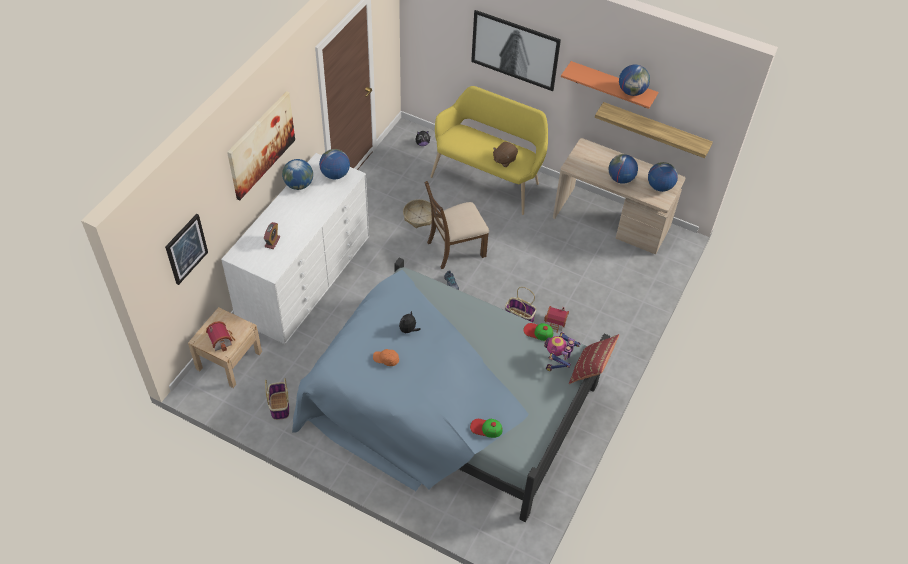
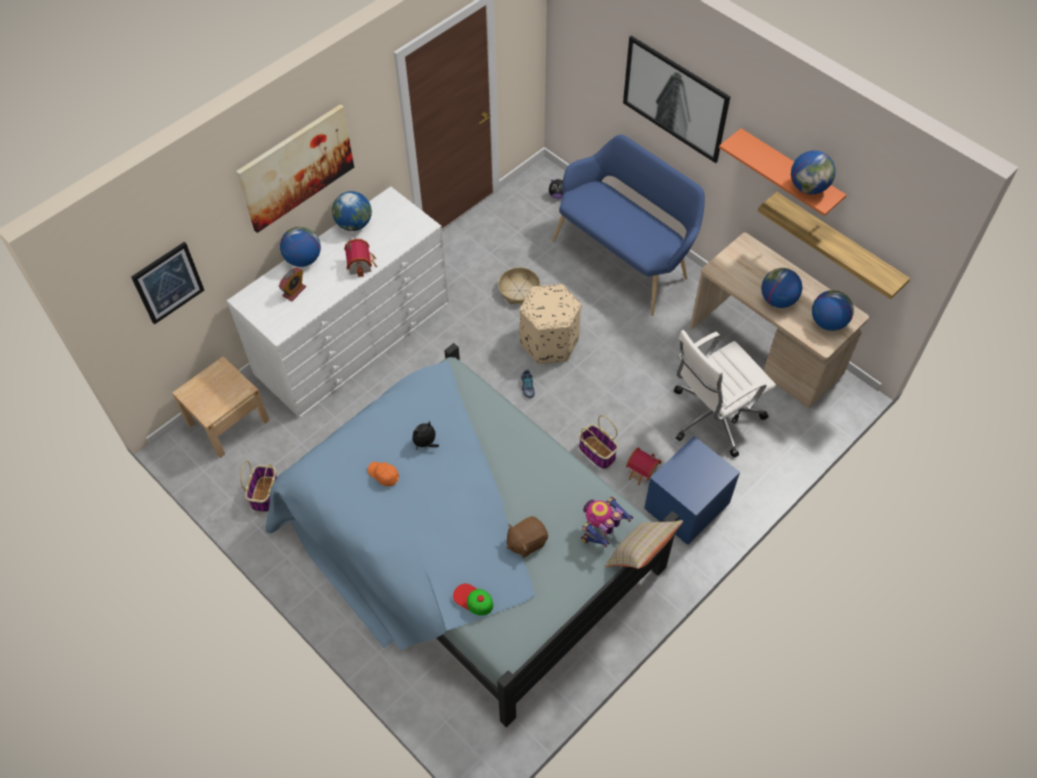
camera: 20 degrees right, 5 degrees up
(222, 340) = (211, 399): toy house -> toy house (361, 264)
(335, 174) = (403, 220): globe -> globe (303, 259)
(455, 249) = (549, 342): brown chair -> beige ottoman
(488, 178) = (625, 258): yellow bench -> blue bench
(504, 160) = (638, 240): brown plush toy -> brown plush toy (526, 542)
(538, 332) = (590, 486): cap -> none
(590, 370) = (640, 556): red pillow -> beige pillow
(591, 275) = (712, 417): none -> white office chair
(596, 340) = (687, 507): none -> blue nightstand

